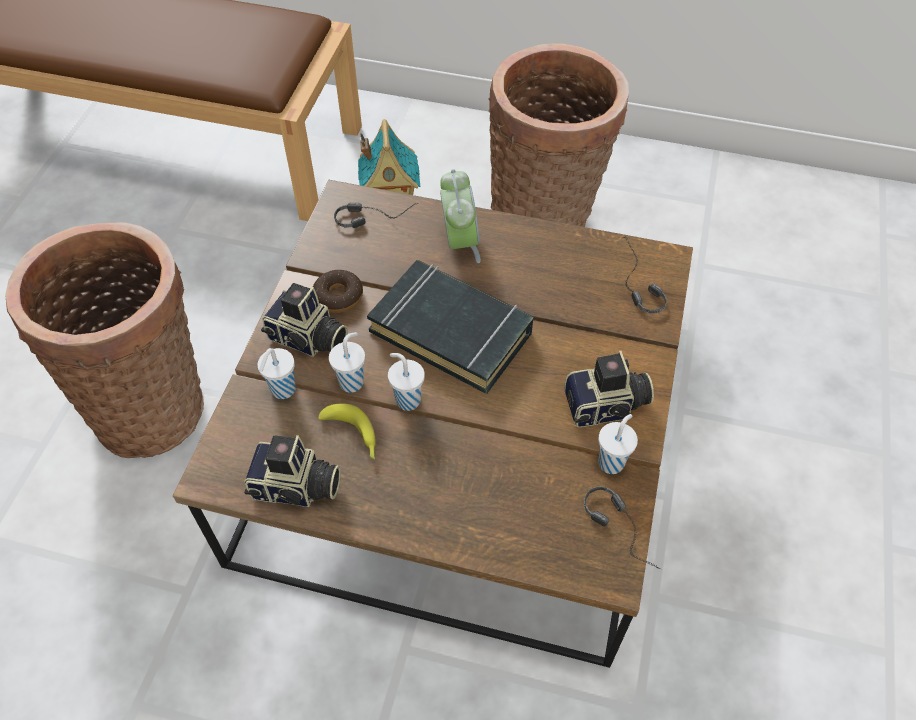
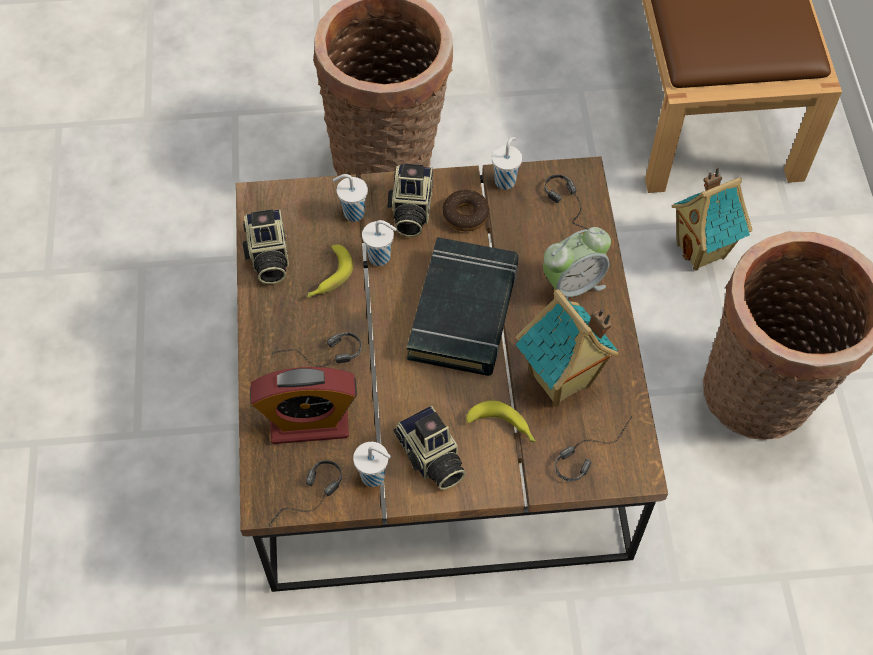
camera: 70 degrees right, 5 degrees up
(407, 399) = (378, 302): white cup -> white cup (505, 180)
(453, 474) = (319, 359): none -> headphones
(528, 504) = (309, 422): none -> alarm clock
(558, 283) = (561, 382): none -> toy house
(591, 339) = (503, 427): none -> banana

